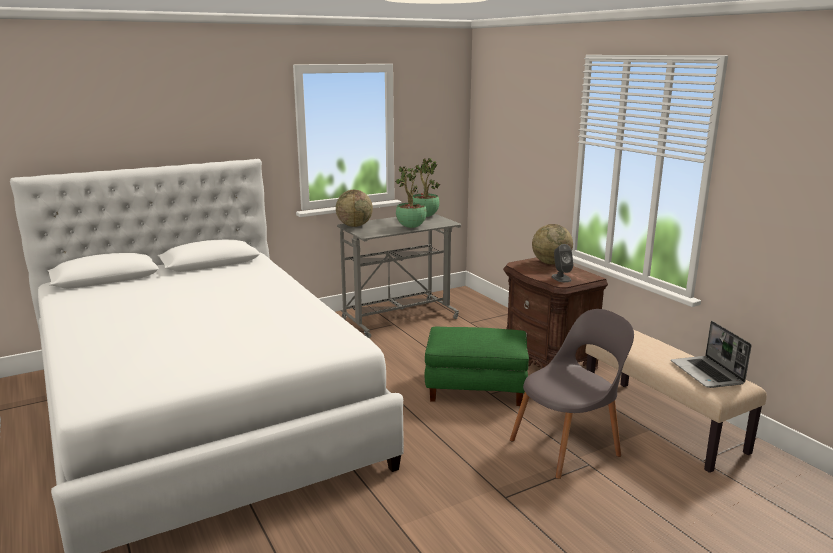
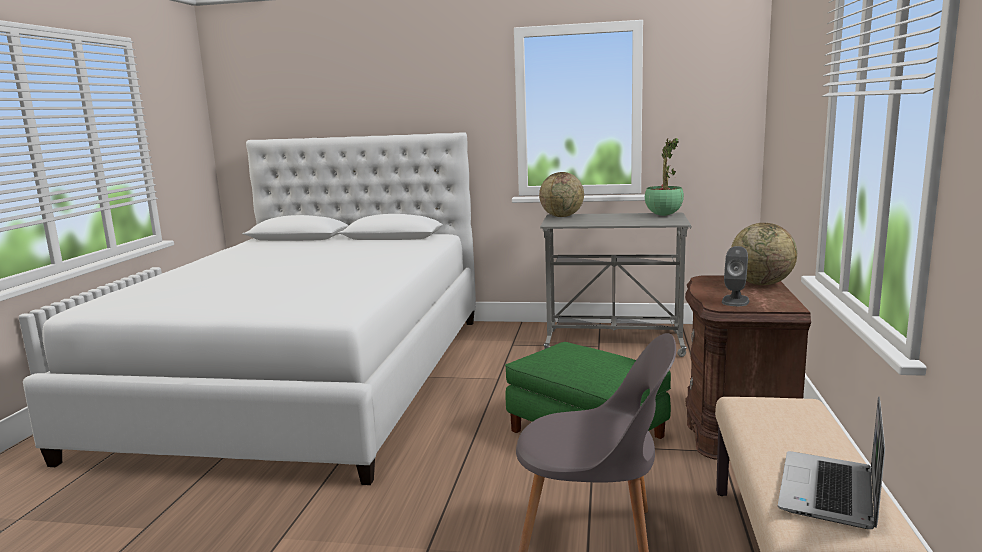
camera: 40 degrees right, 5 degrees down
(410, 227) = (618, 222): potted plant -> none

